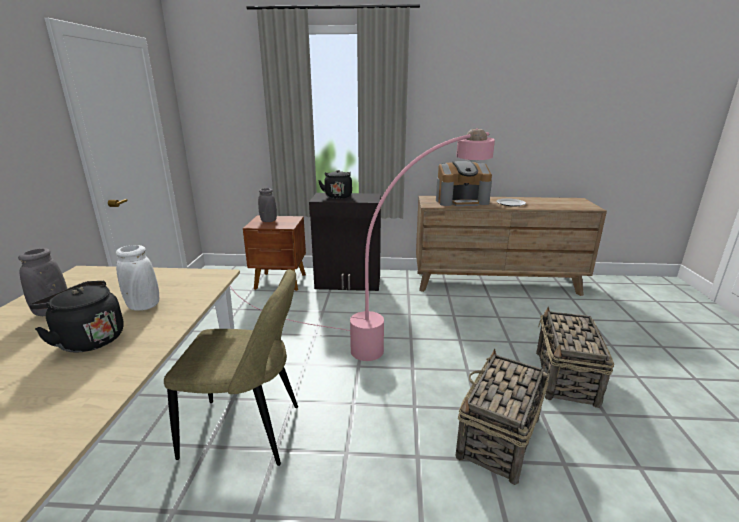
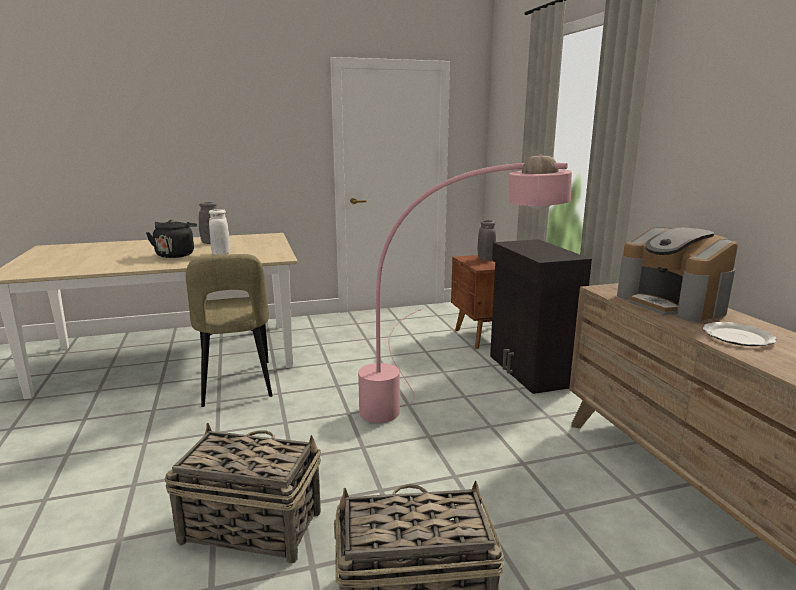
camera: 70 degrees right, 5 degrees down
(338, 196) = (537, 246): black kettle -> none

